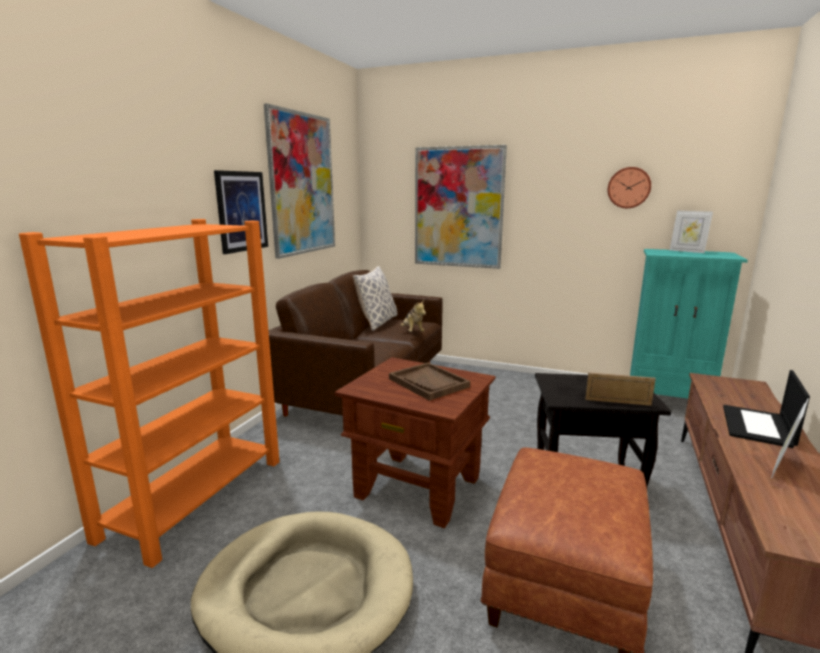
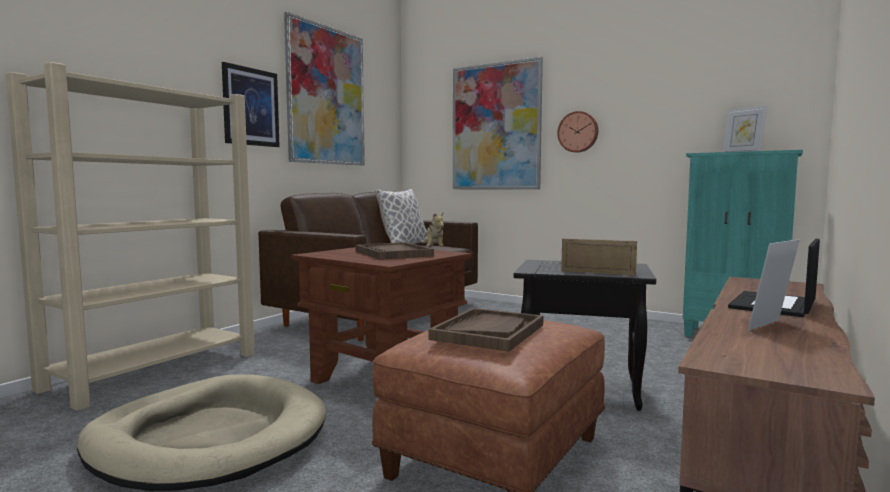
camera: 10 degrees right, 10 degrees down
(195, 497) = (155, 371): orange bookcase -> beige bookcase
(574, 498) = (488, 332): none -> brown tray
(628, 187) = (673, 90): wall clock -> wall clock (578, 132)

